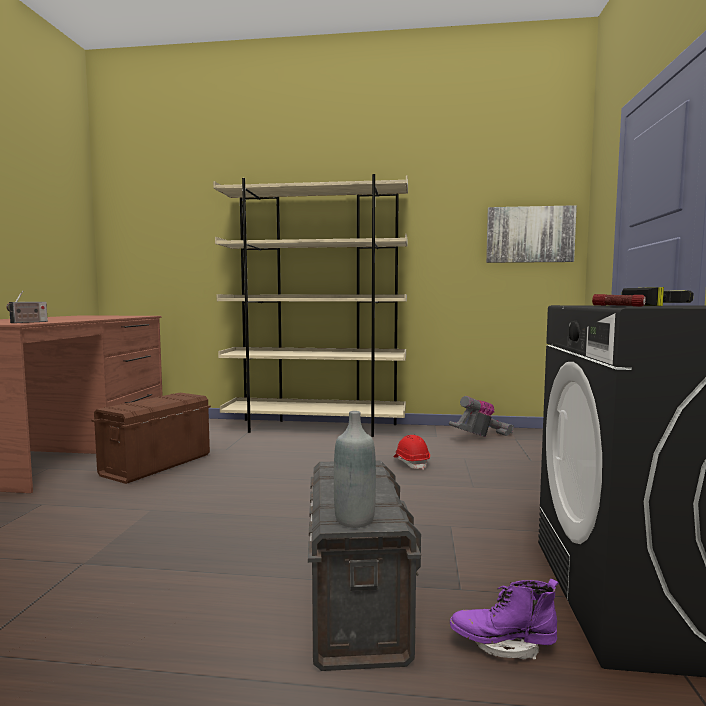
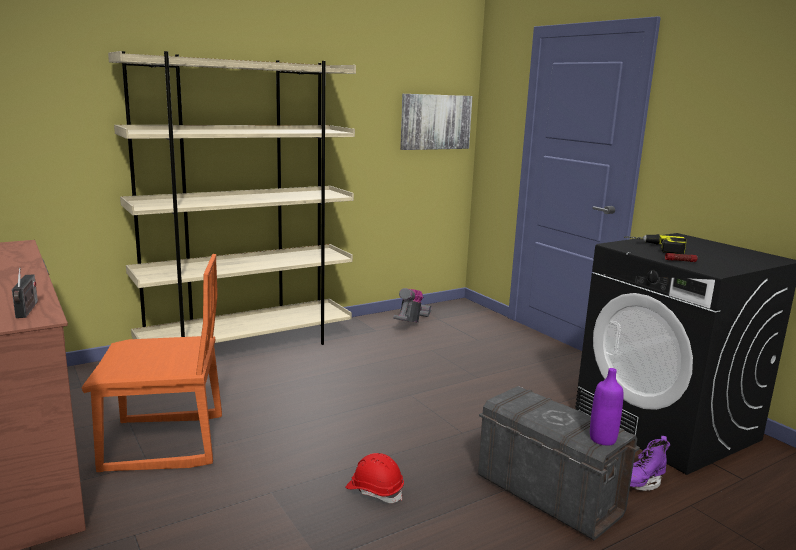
camera: 40 degrees left, 10 degrees up
(156, 465) = (164, 444): brown storage box -> orange chair
(354, 520) = (602, 439): grey bottle -> purple bottle
(411, 463) = (402, 366): red hard hat -> red hard hat (374, 491)

